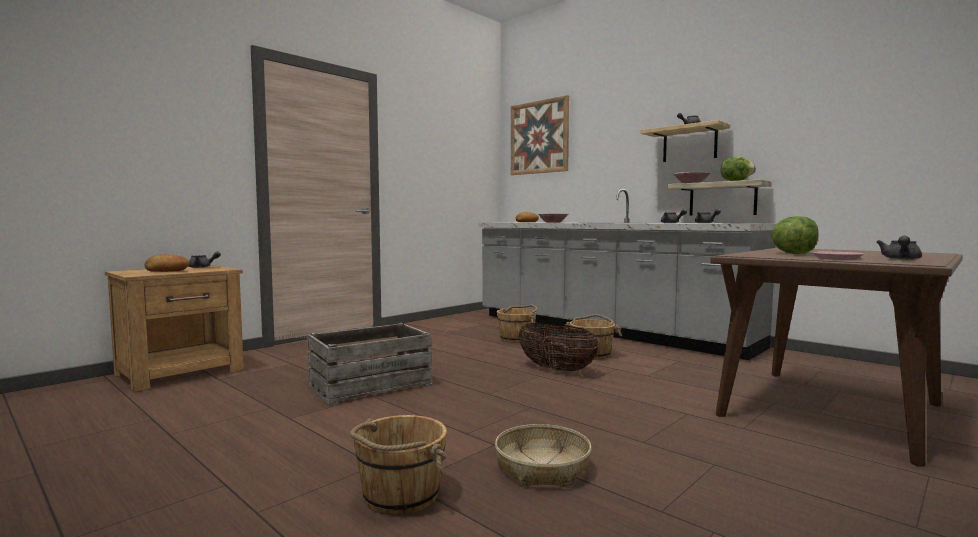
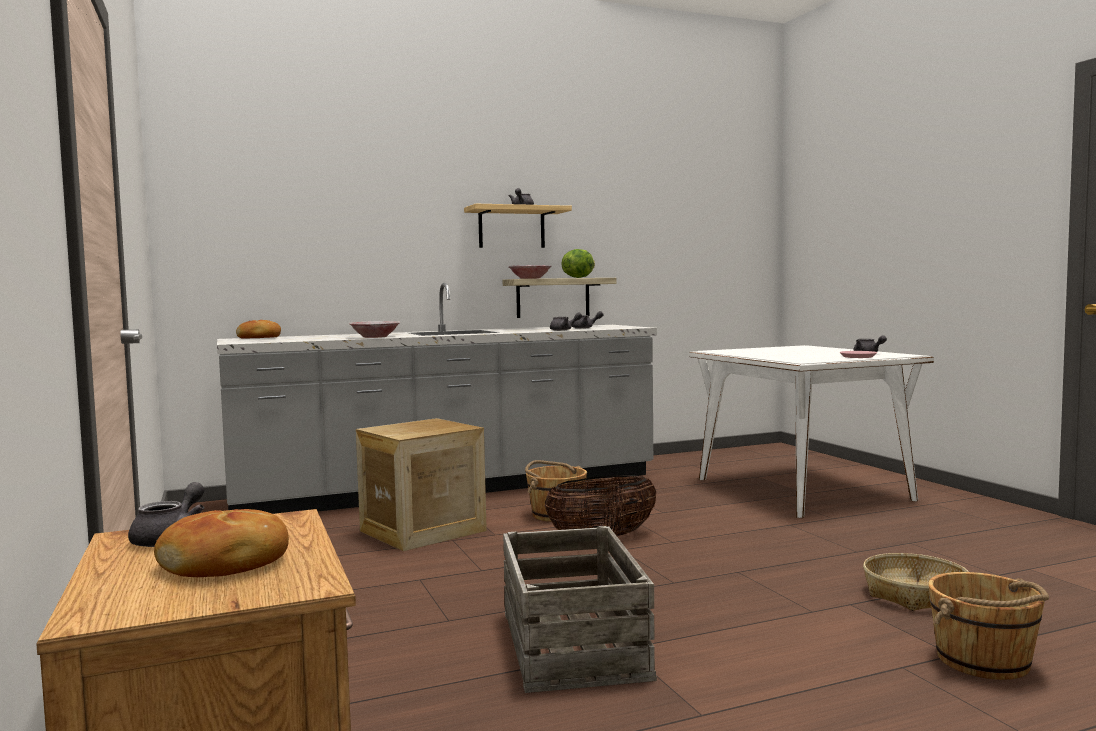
camera: 65 degrees left, 0 degrees up
(517, 339) = (423, 531): brown bucket -> crate
(539, 137) = (252, 186): picture -> none
(794, 254) = (795, 356): lettuce -> none
(830, 410) = (802, 489): brown dining table -> white dining table

